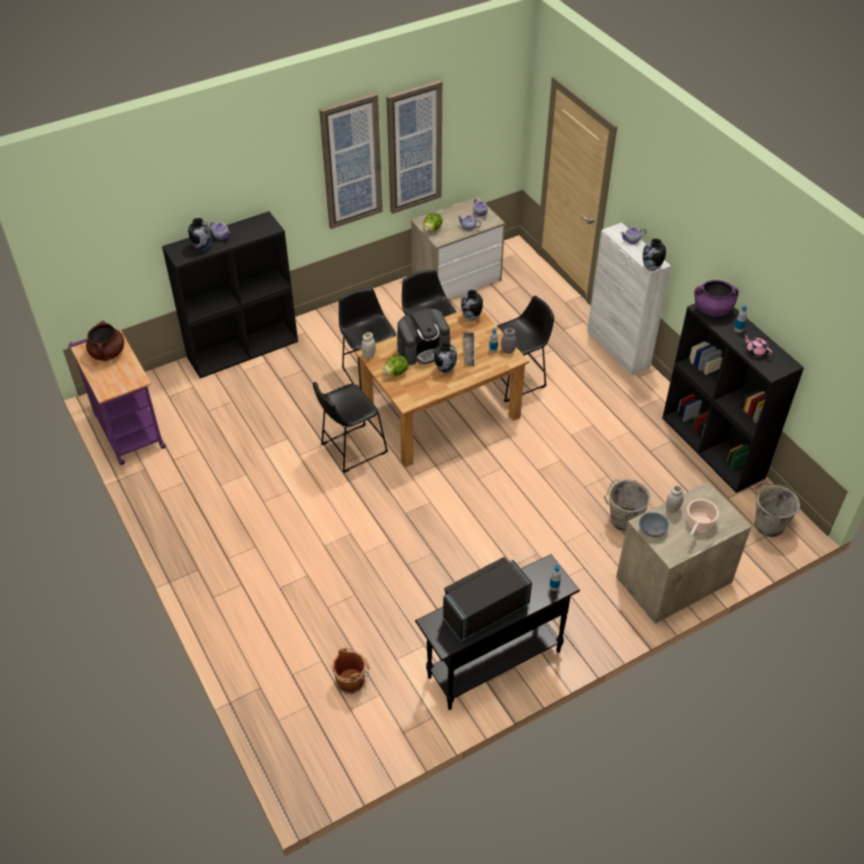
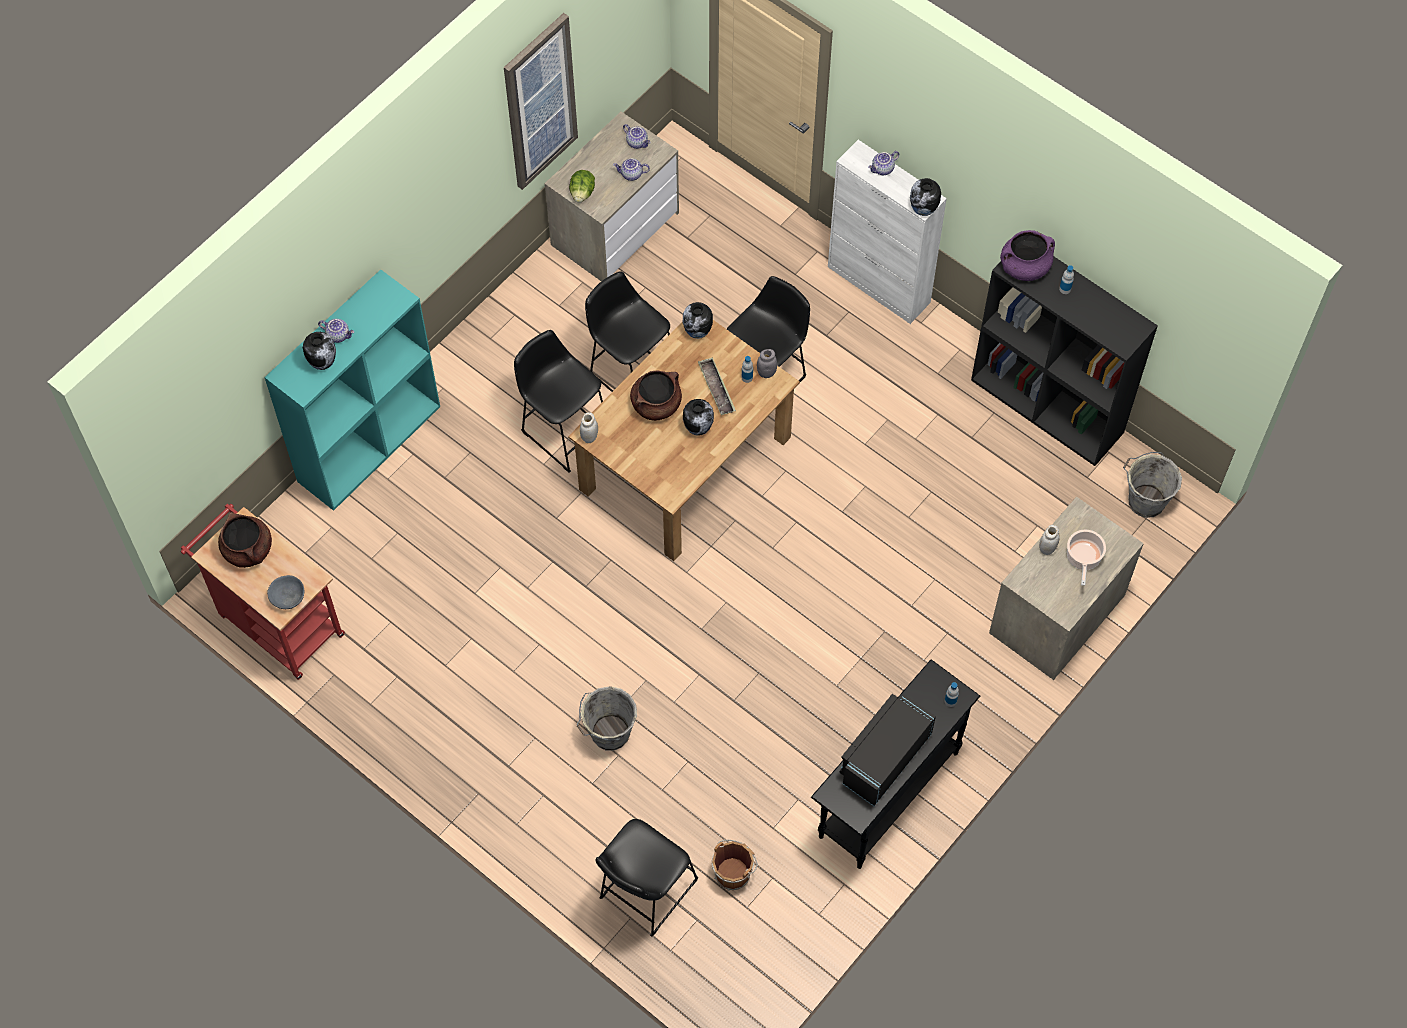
camera: 20 degrees left, 15 degrees up
(127, 428) = (276, 621): purple cart -> red cart
(243, 349) = (369, 442): black bookcase -> turquoise bookcase
(350, 449) = (591, 557): black stool -> black stool (644, 892)
(351, 162) = (469, 160): picture -> none
(395, 373) = (637, 454): lettuce -> none
(423, 349) = (656, 404): coffee machine -> brown cooking pot
(623, 520) = (971, 551): grey bucket -> grey bucket (608, 734)
(652, 529) = (1033, 584): grey bowl -> grey bowl (287, 596)
(755, 351) = (1095, 318): pink teapot -> none

